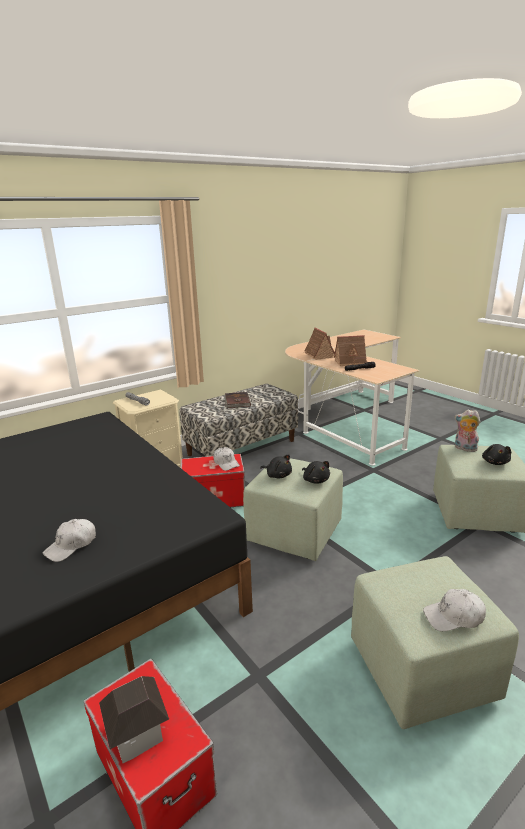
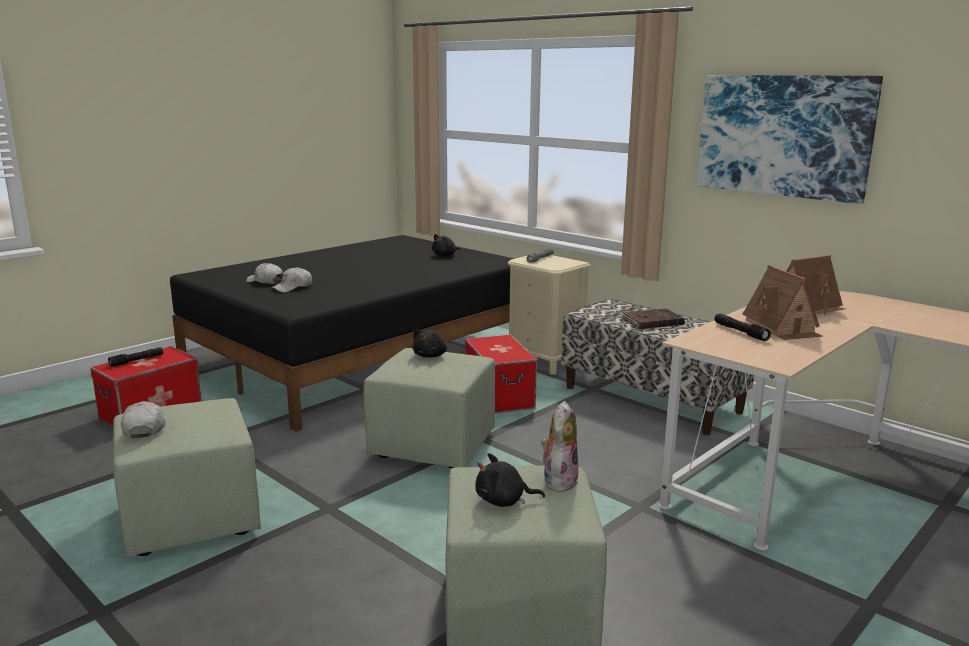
camera: 80 degrees right, 5 degrees down
(137, 732) = (137, 361): toy house -> black flashlight
(226, 463) = (506, 354): white cap -> white cap (292, 287)
(248, 275) = (783, 135): none -> picture
(315, 480) = (421, 373): black plush toy -> black plush toy (445, 255)

